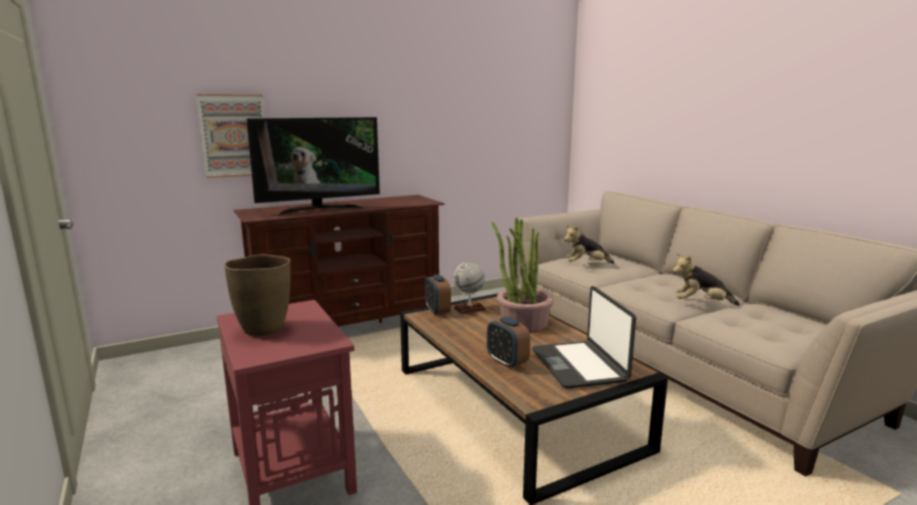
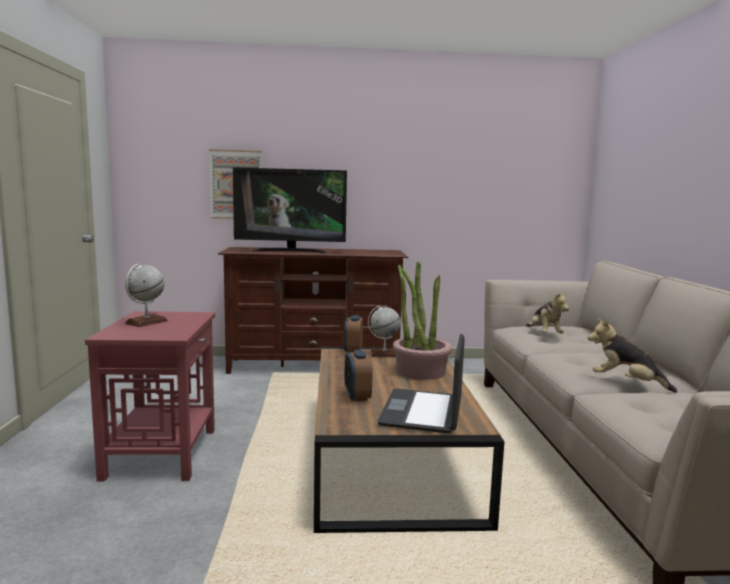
camera: 25 degrees right, 5 degrees down
(263, 329) = (146, 322): brown vase -> globe
(586, 264) = (544, 334): plush toy -> plush toy turned 120 degrees counterclockwise

